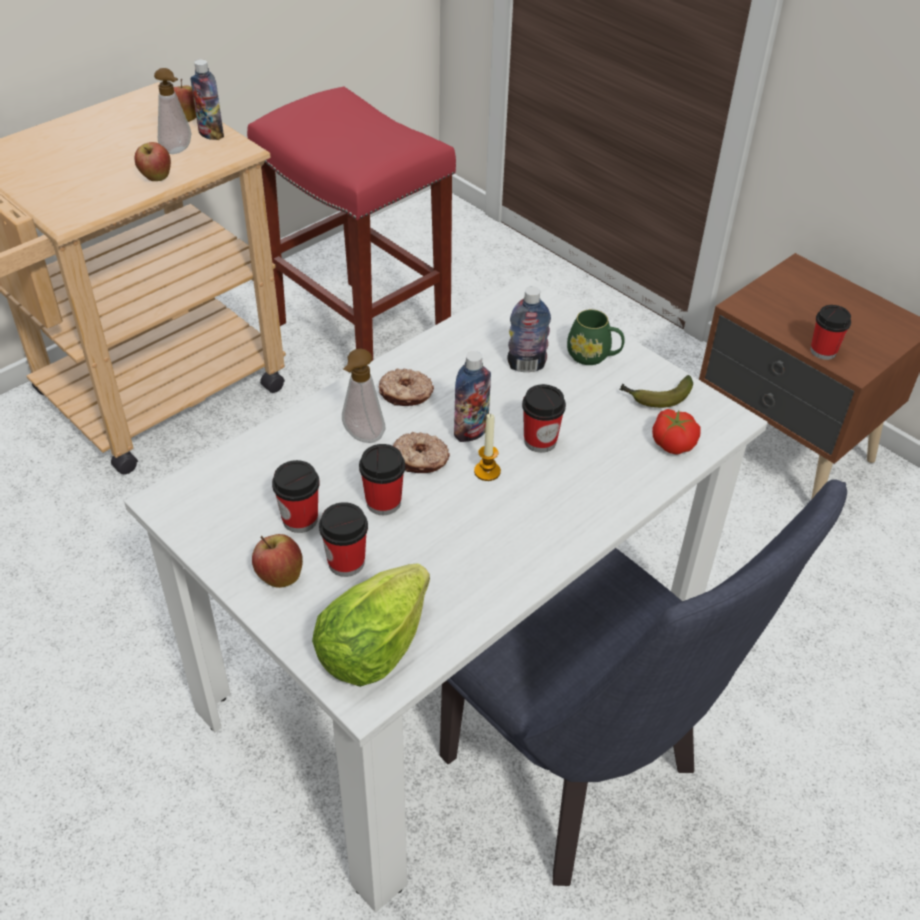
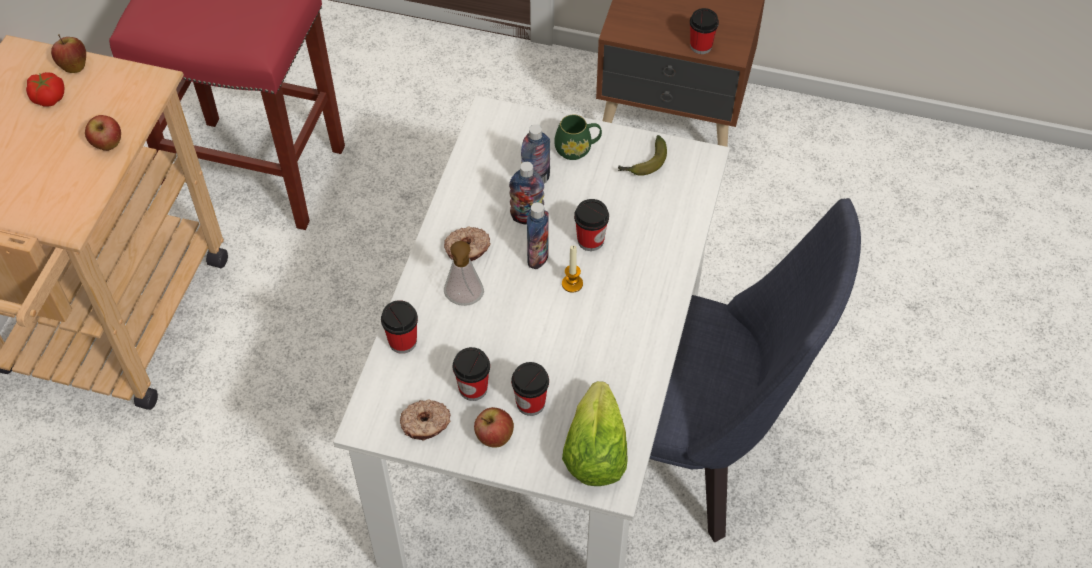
camera: 30 degrees left, 10 degrees up
(179, 151) = (101, 106): soap dispenser -> none
(211, 134) = (114, 75): bottle -> bottle (527, 217)
(383, 502) = (520, 345): cup -> cup (402, 342)
(420, 460) = (519, 298): donut -> donut (425, 424)
(673, 443) = (680, 196): tomato -> tomato (49, 97)

